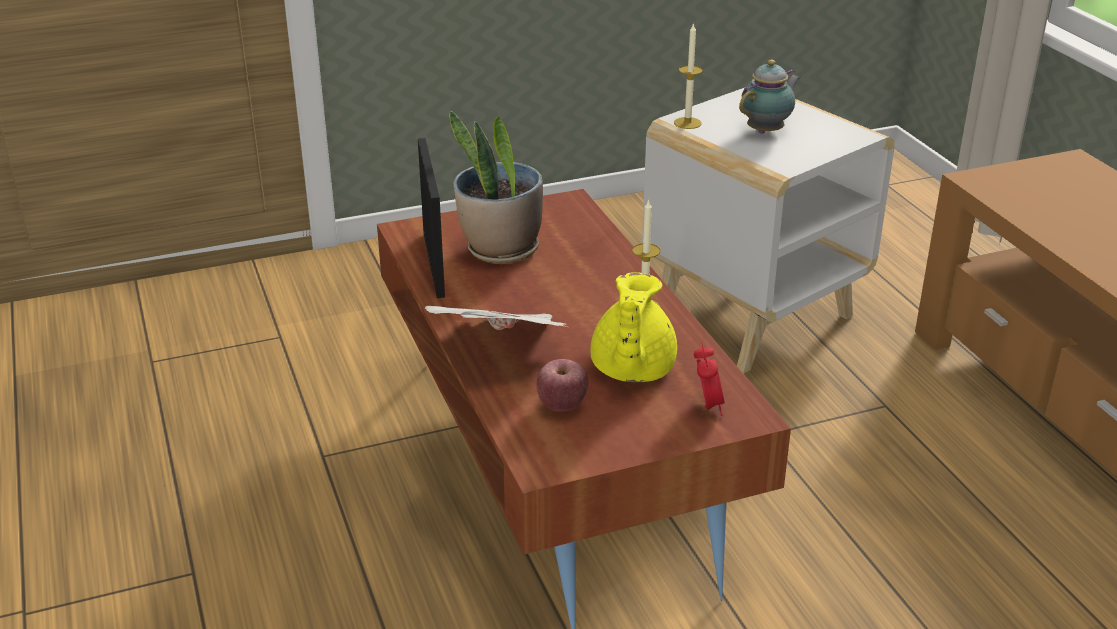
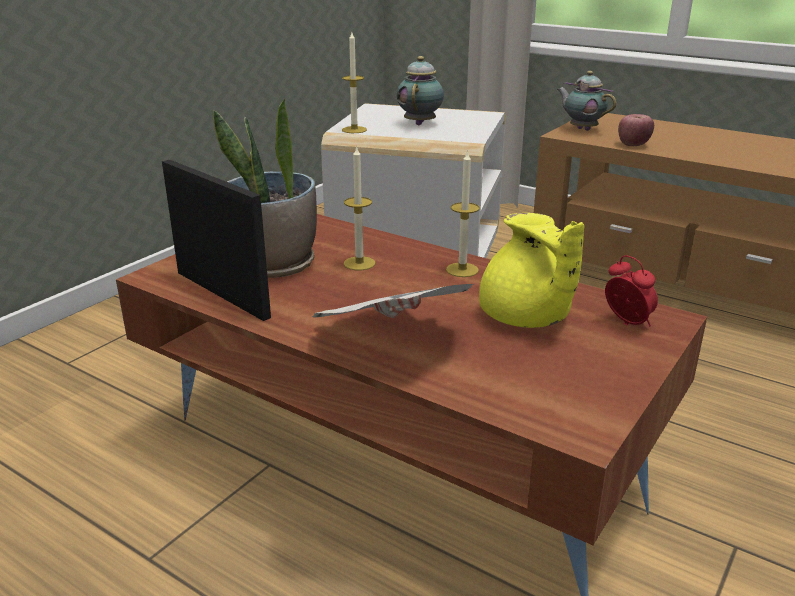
camera: 35 degrees left, 5 degrees down
(562, 405) = (515, 369): apple -> apple (633, 145)
(568, 271) = (359, 263): none -> candle
(1012, 177) = (581, 129): none -> teapot

